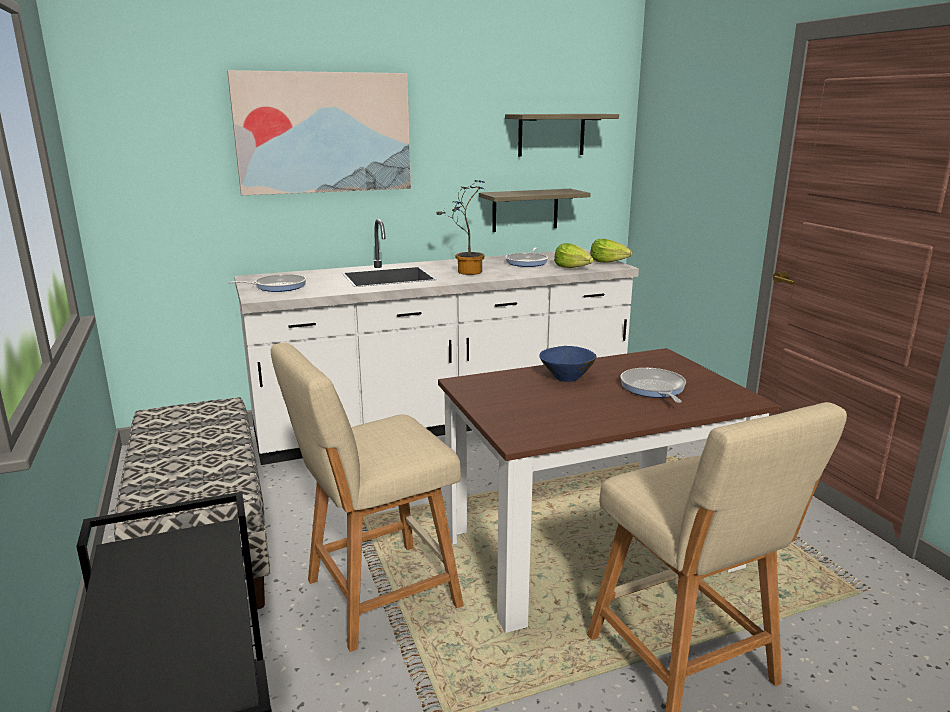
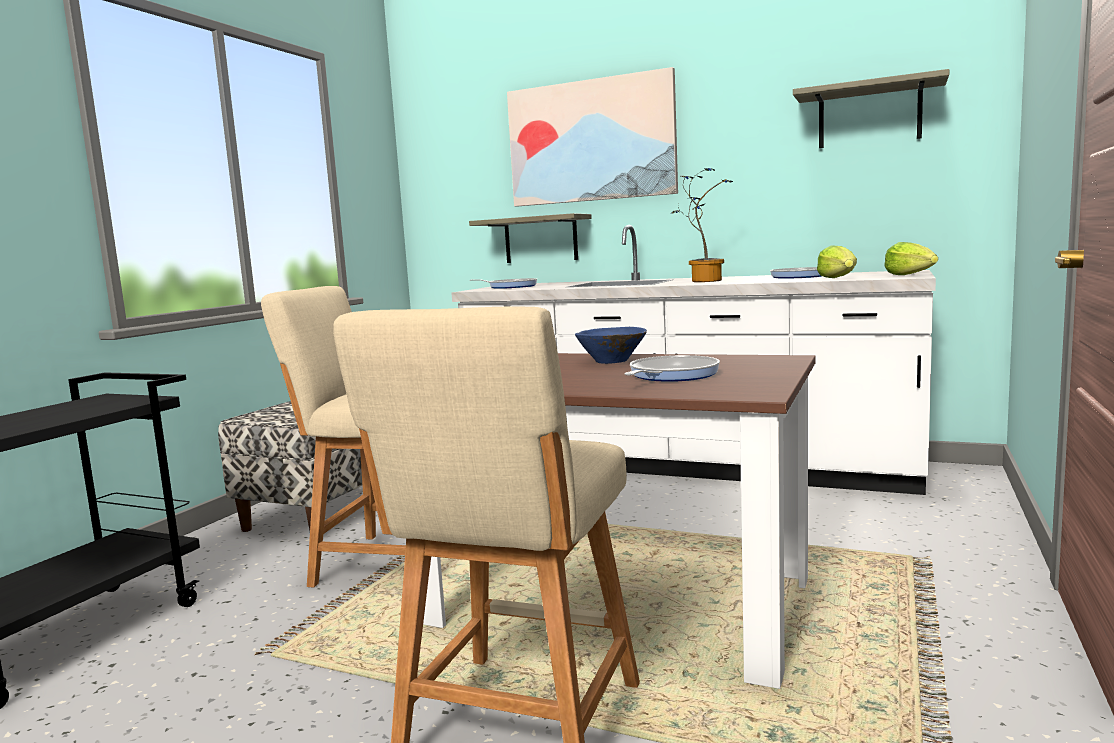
camera: 45 degrees right, 10 degrees down
(525, 210) = (831, 216): shelf -> shelf (541, 239)

